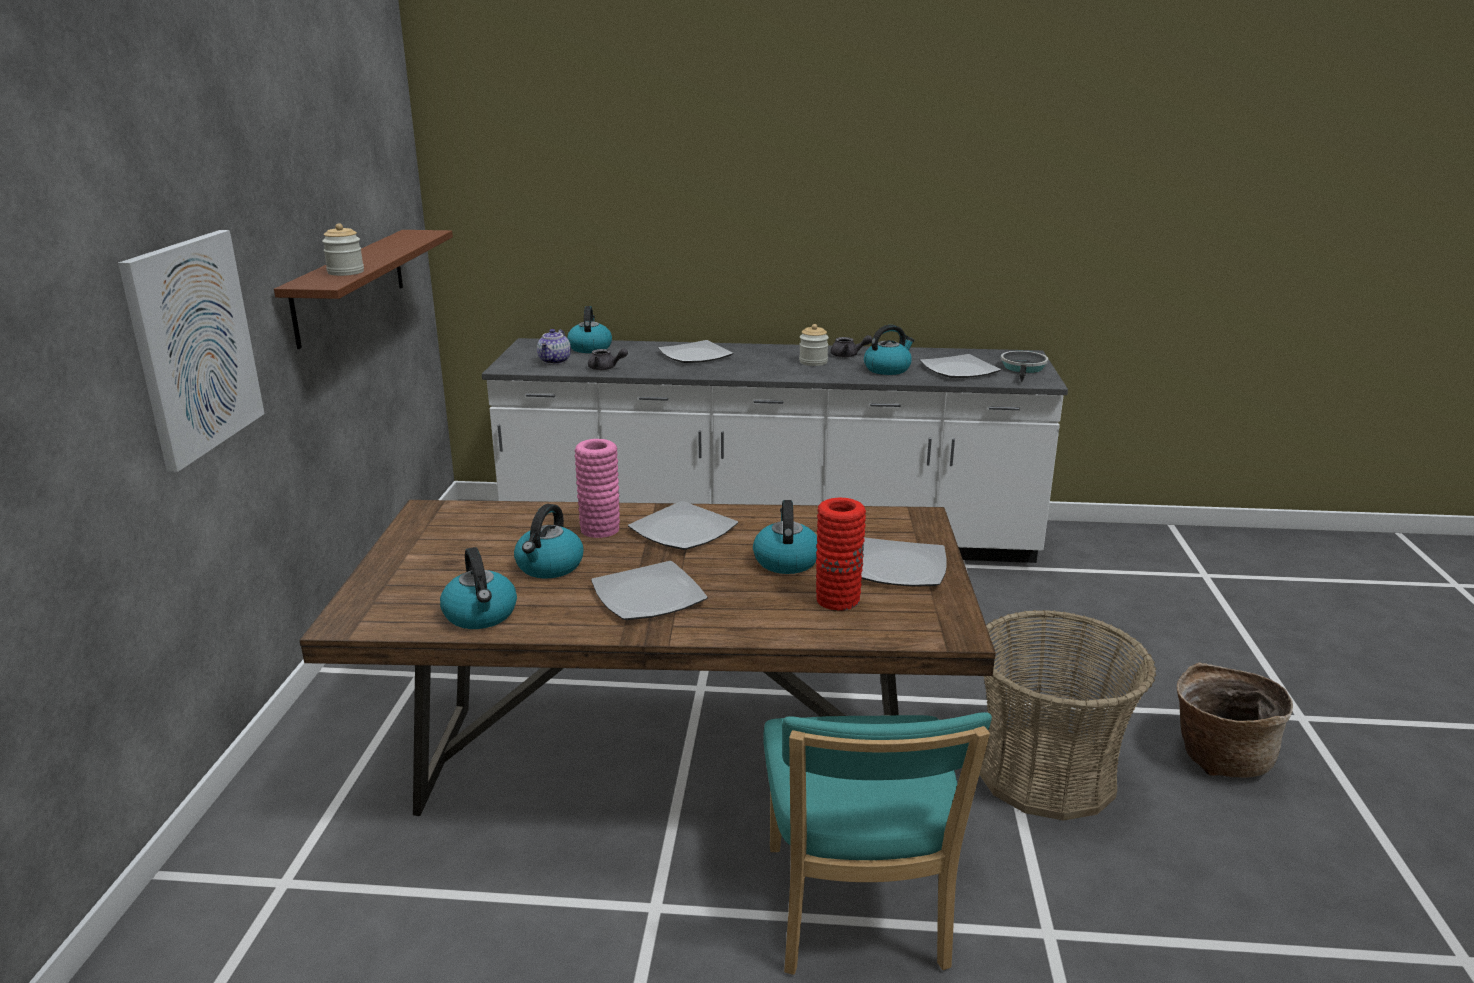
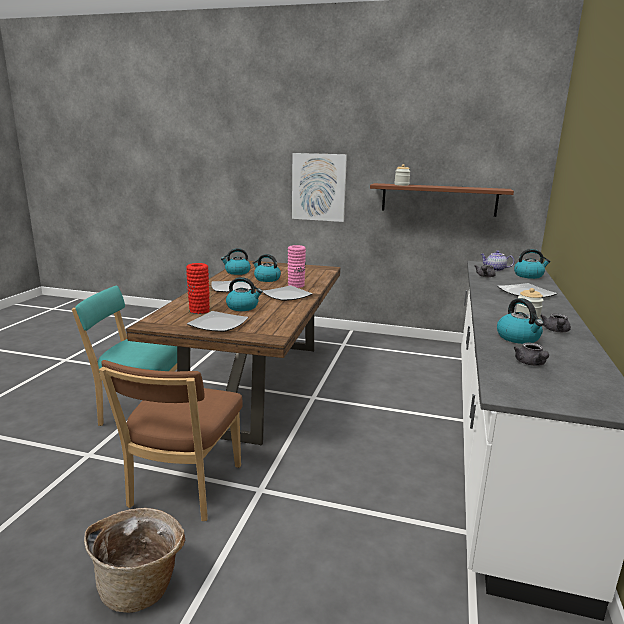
camera: 100 degrees right, 5 degrees down
(959, 370) = (531, 364): plate -> grey teapot
(1023, 368) = (553, 395): frying pan -> none
(1046, 773) = (183, 489): basket -> brown chair

